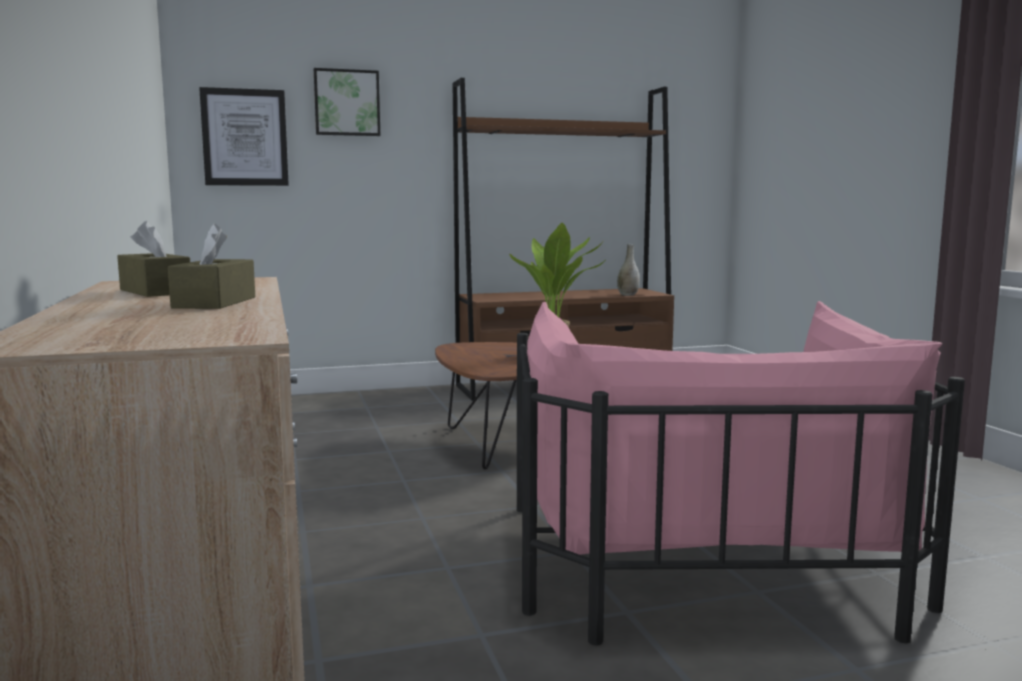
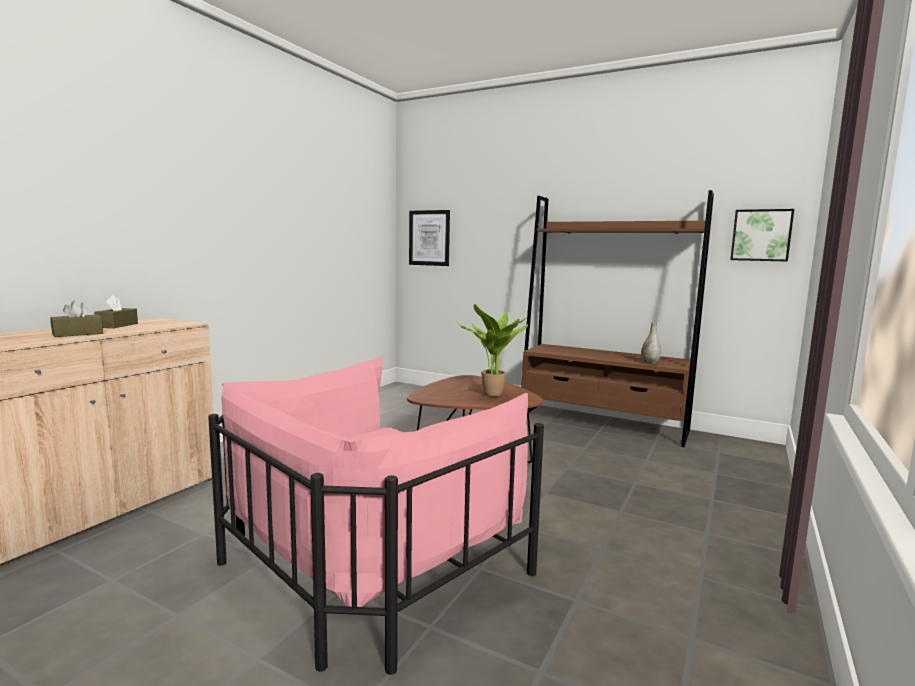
camera: 45 degrees right, 0 degrees up
(347, 103) = (482, 215): picture -> picture (761, 235)

